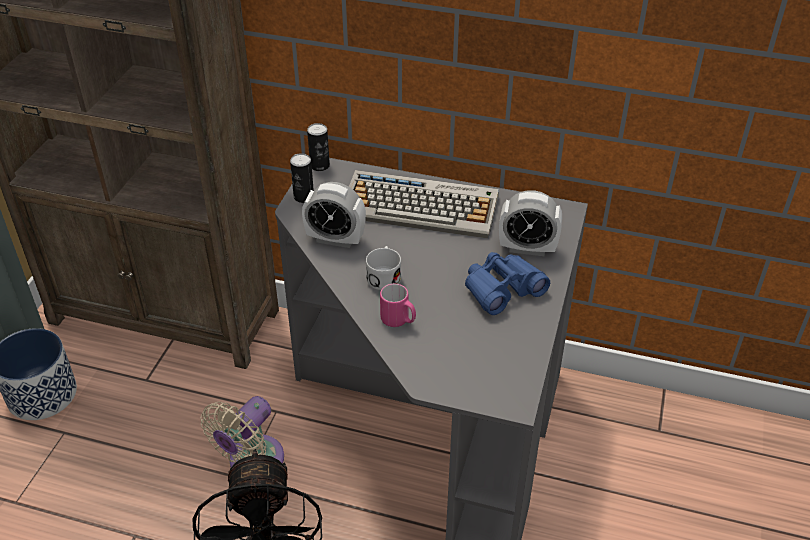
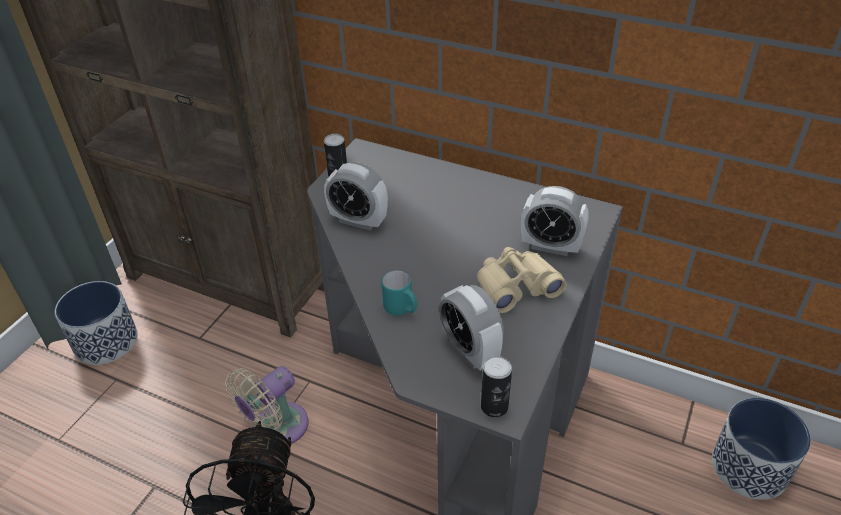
camera: 10 degrees right, 0 degrees up
(319, 166) = (361, 149): can -> can (494, 406)
(384, 275) = (398, 261): white mug -> none
(398, 321) = (401, 309): pink mug -> turquoise mug
(421, 206) = (451, 195): keyboard -> none
(471, 352) = (470, 350): none -> alarm clock
(502, 289) = (516, 286): blue binoculars -> beige binoculars
(724, 446) = (749, 468): none -> planter

